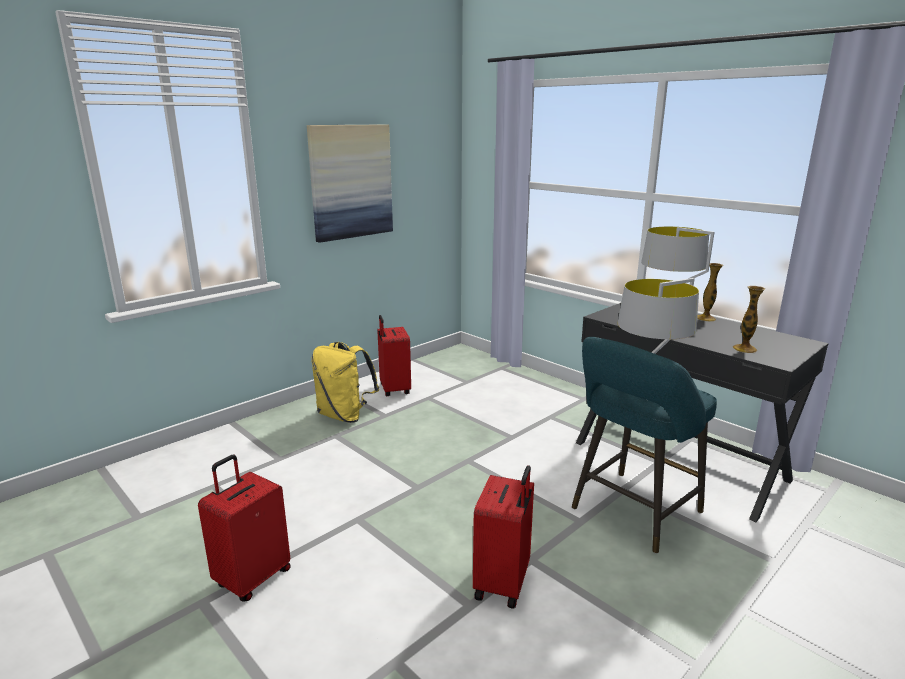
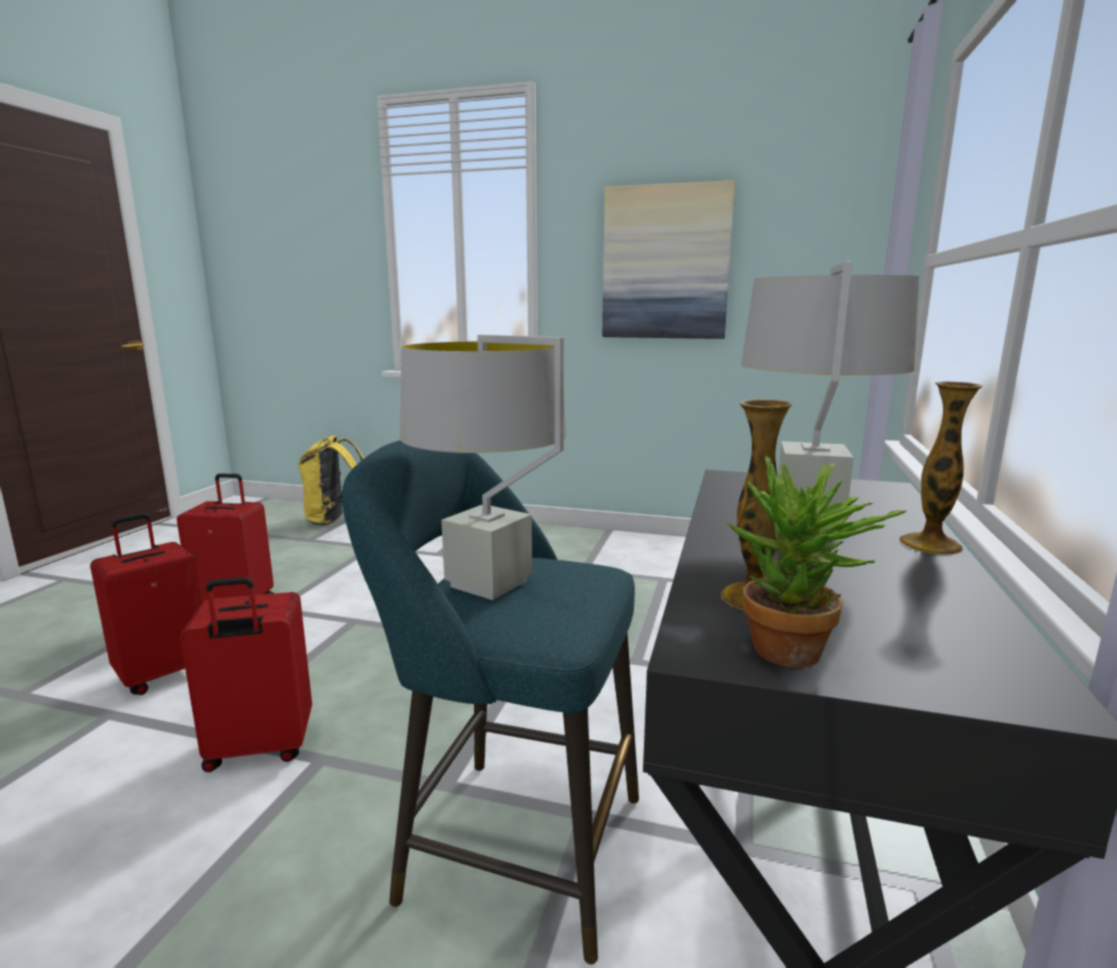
camera: 60 degrees right, 5 degrees down
(345, 415) = (556, 553): yellow backpack -> yellow backpack (336, 520)
(394, 389) = (651, 556): red suitcase -> red suitcase (164, 673)
(787, 356) = (796, 658): none -> potted plant

